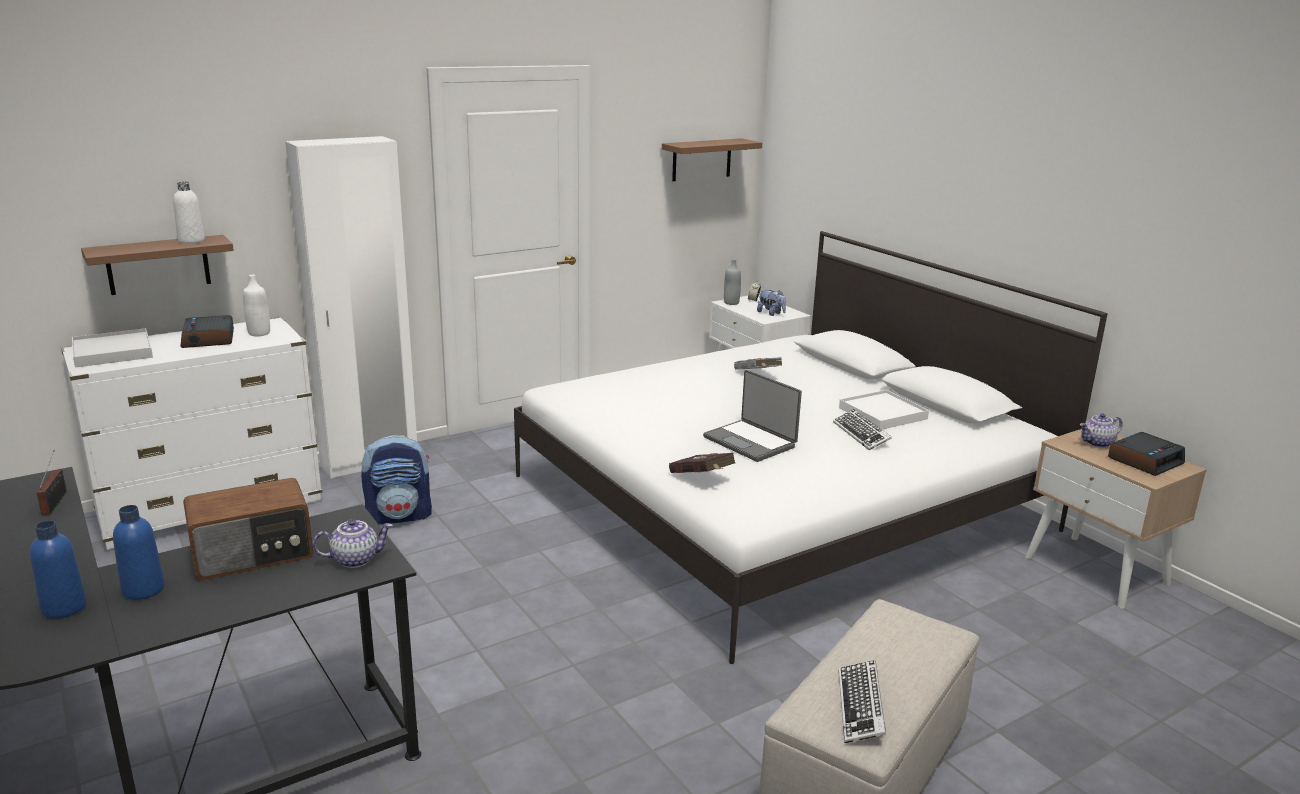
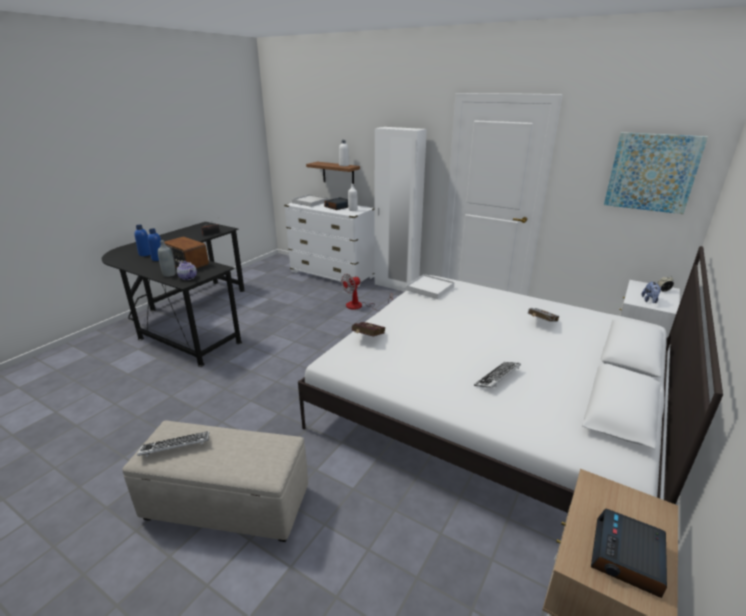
camera: 65 degrees right, 5 degrees up
(399, 516) = (360, 306): backpack -> fan
(701, 159) = (652, 172): brown shelf -> picture
(731, 303) = (641, 285): grey bottle -> grey bottle (169, 274)
(751, 442) = (434, 341): laptop -> none
(882, 413) = (549, 381): white tray -> white tray (430, 288)
(1097, 443) = (626, 512): teapot -> none
(1145, 460) = (627, 557): alarm clock -> alarm clock turned 90 degrees clockwise

